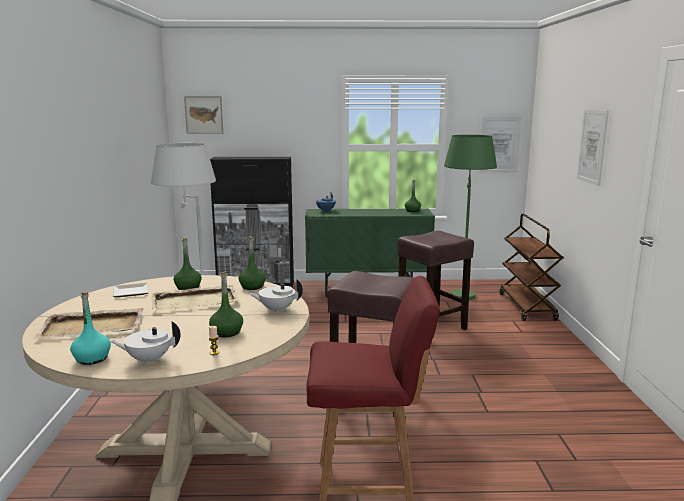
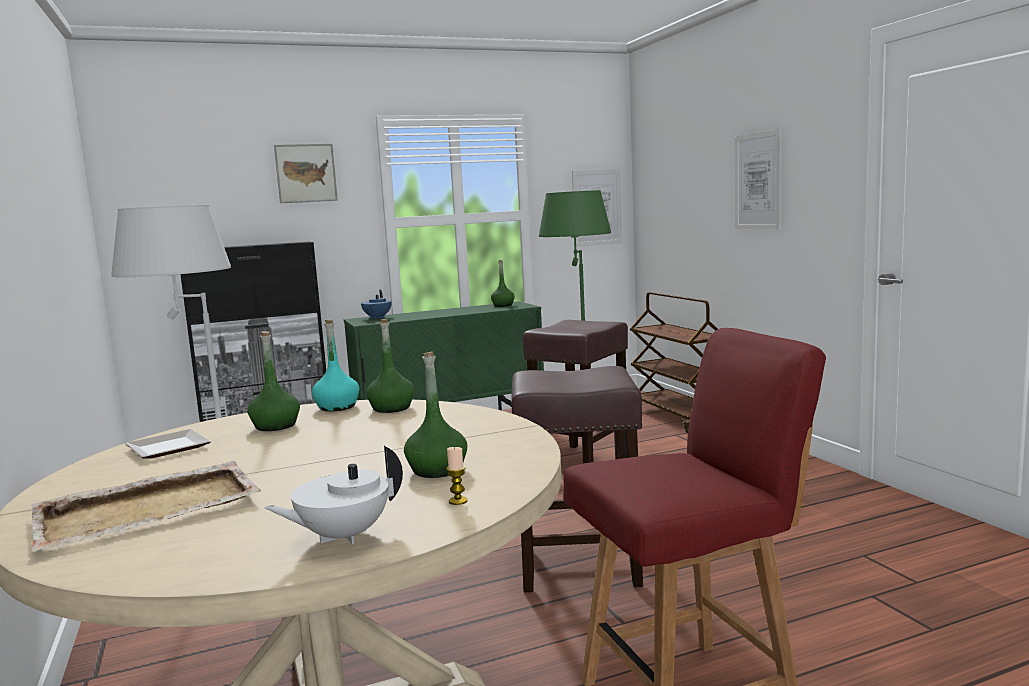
camera: 20 degrees left, 5 degrees down
(92, 358) = (213, 559): turquoise bottle -> turquoise bottle (337, 407)
(196, 301) = (316, 440): beige tray -> none
(204, 115) = (156, 182): picture -> picture (306, 173)
(276, 310) = (478, 428): white teapot -> none

